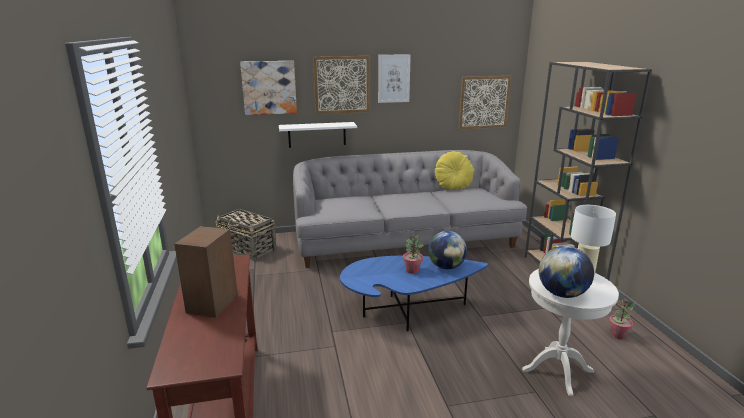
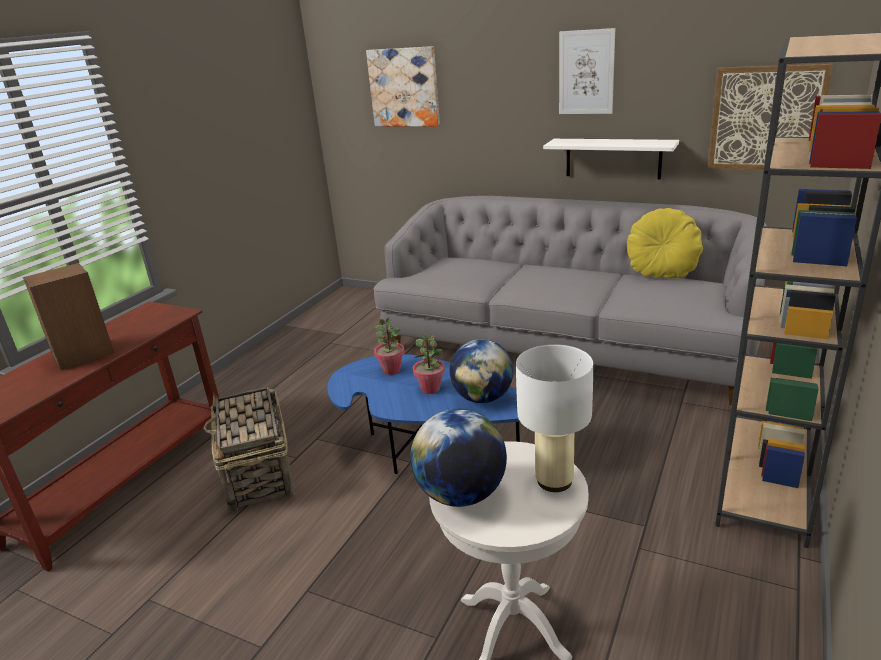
camera: 40 degrees right, 5 degrees up
(248, 249) = (365, 308): basket -> basket (259, 474)
(317, 134) = (468, 160): white shelf -> white shelf (613, 158)
(342, 84) = (502, 82): picture -> none
(617, 335) = (712, 629): potted plant -> potted plant (391, 370)

